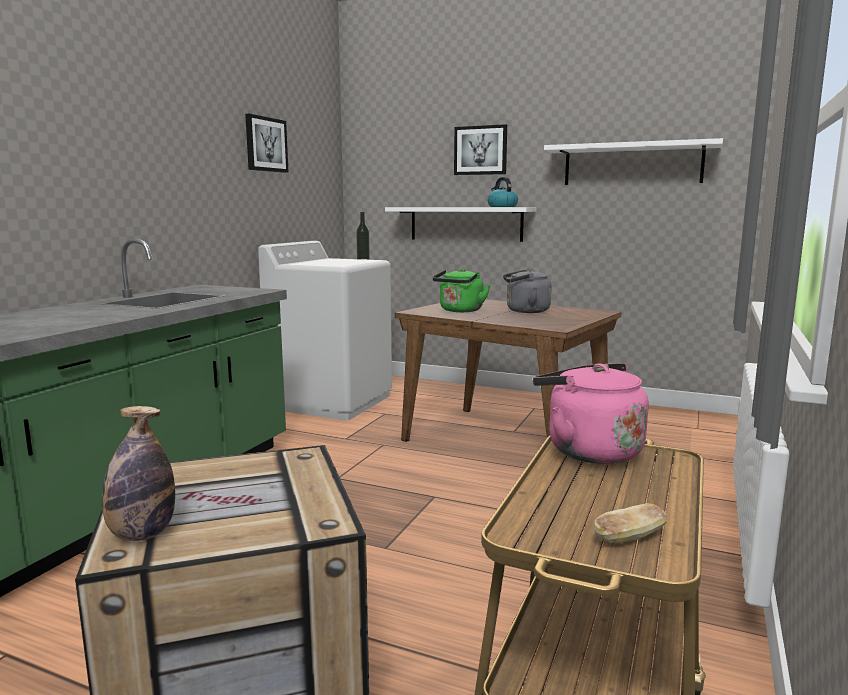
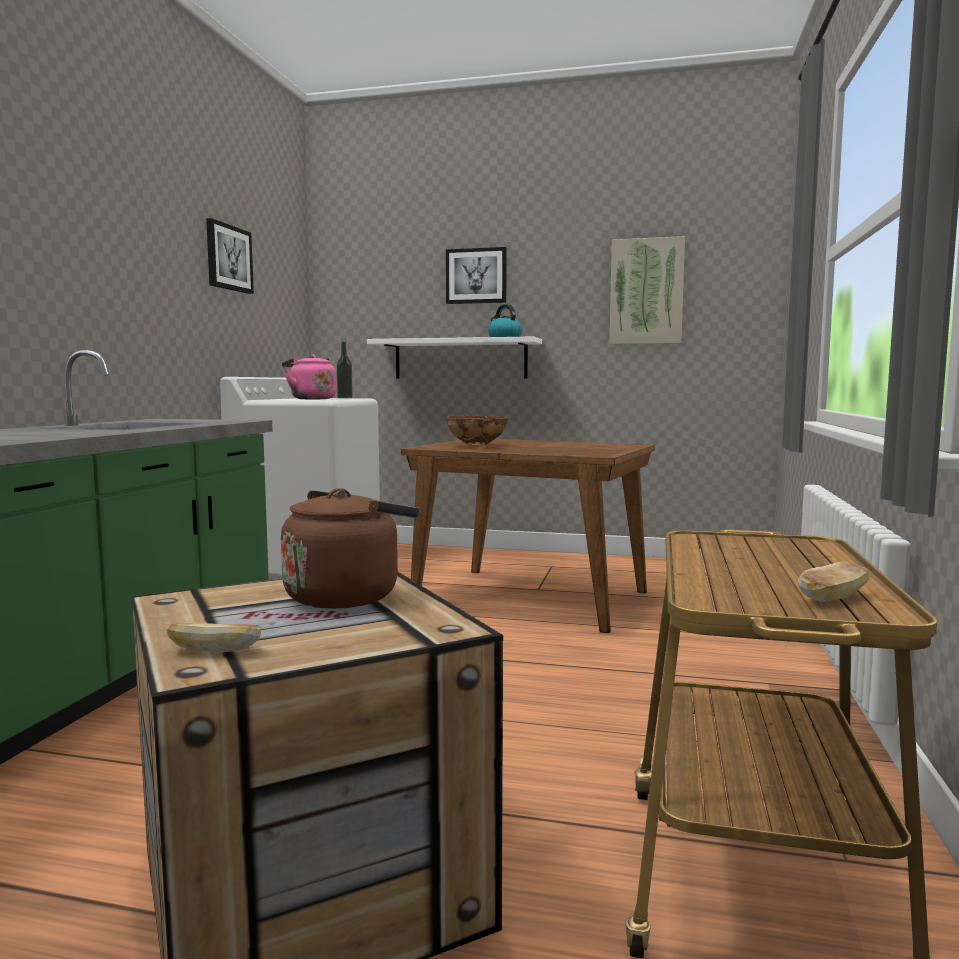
camera: 10 degrees left, 5 degrees down
(142, 534) = (214, 651): bottle -> bread
(272, 479) = (347, 596): none -> brown kettle
(460, 311) = (477, 446): green kettle -> brown bowl
(525, 311) = (550, 445): grey kettle -> none
(588, 450) = (721, 540): pink kettle -> pink kettle (311, 399)
(632, 165) = (646, 291): white shelf -> picture

